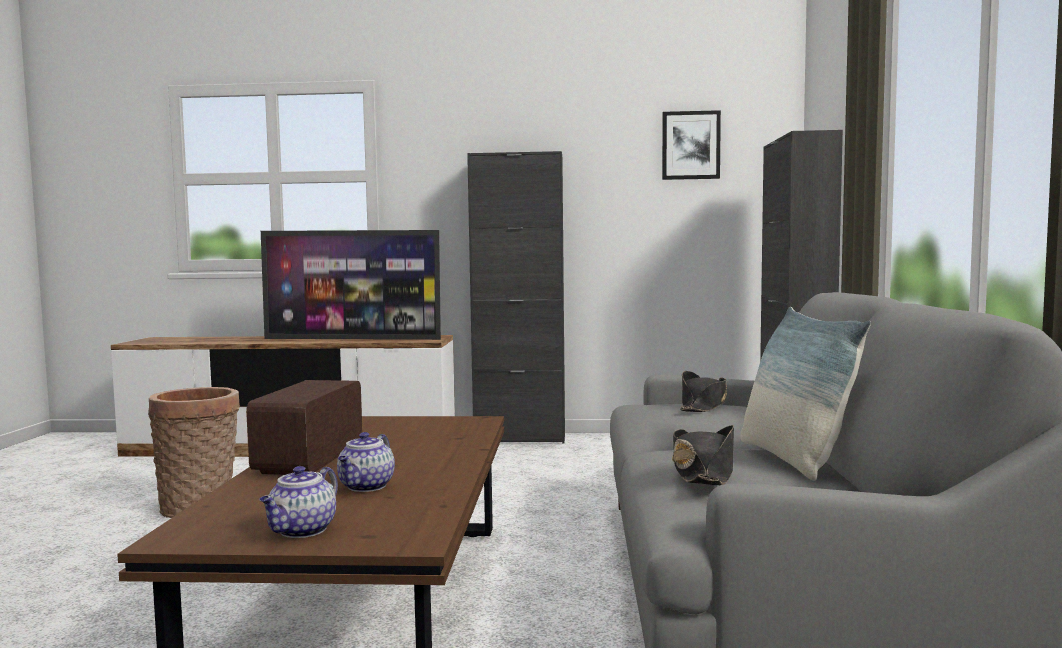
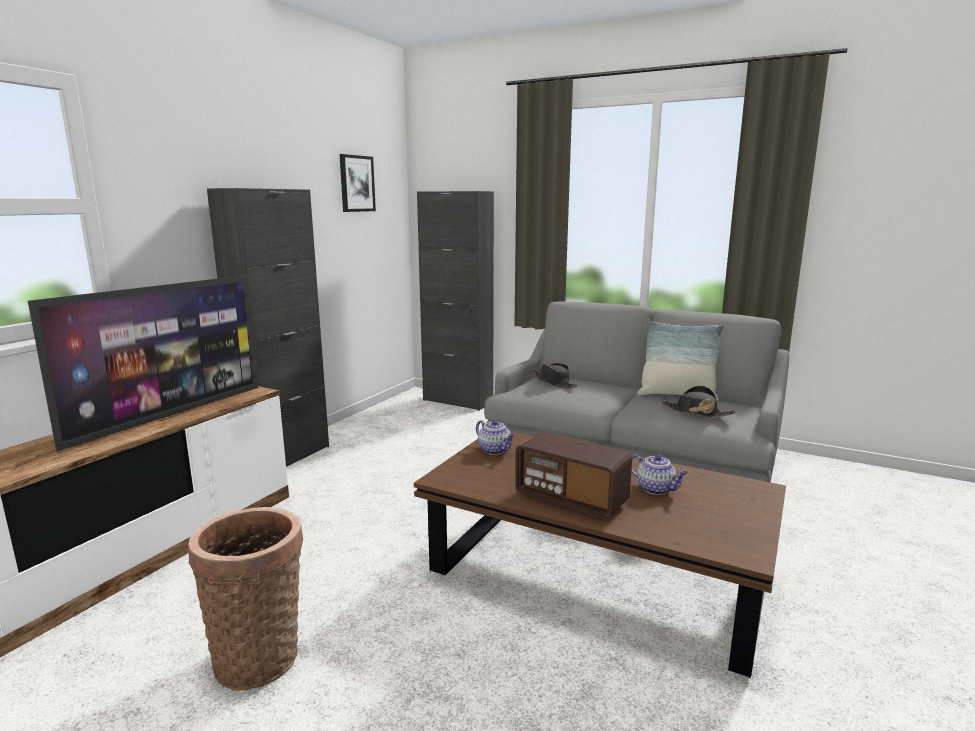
camera: 65 degrees left, 10 degrees up
(302, 531) = (741, 515): teapot -> teapot (495, 450)

